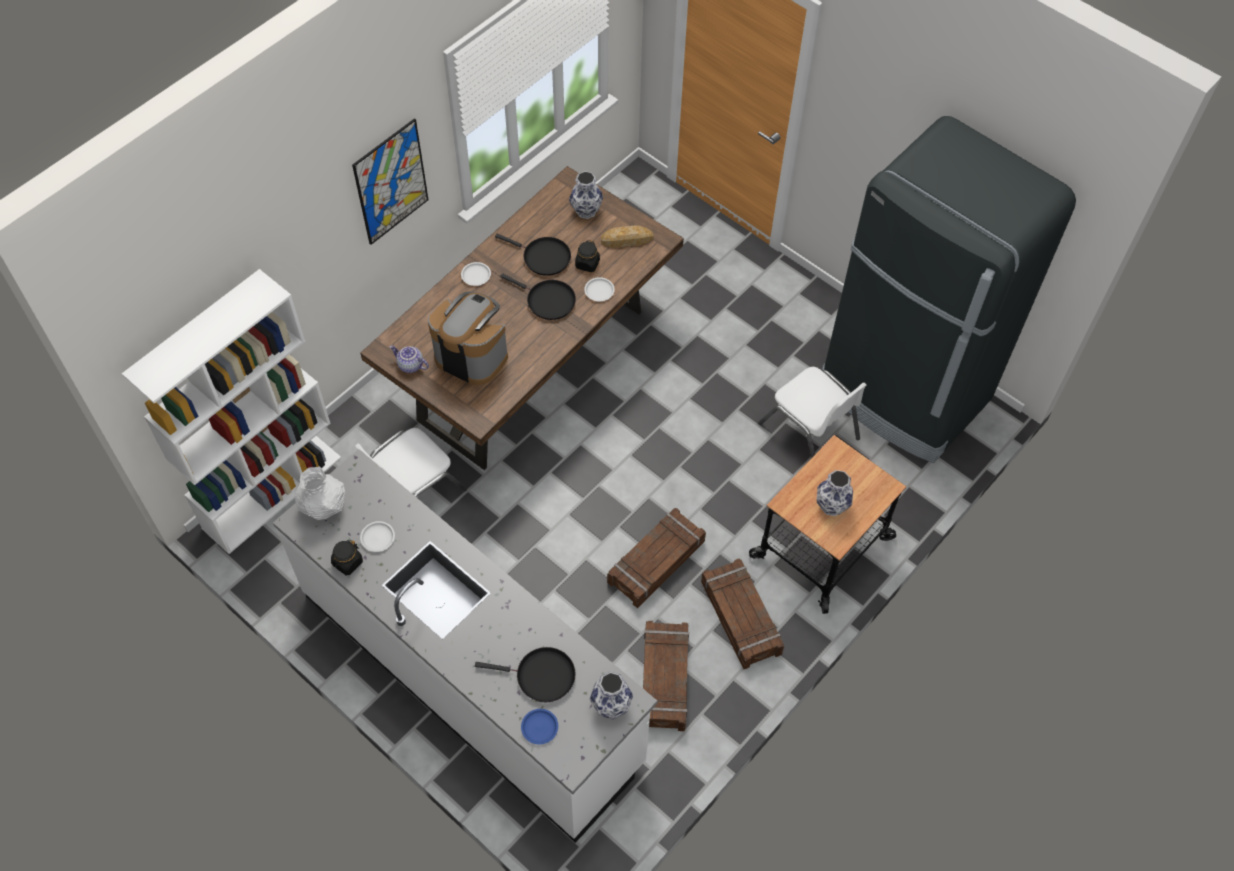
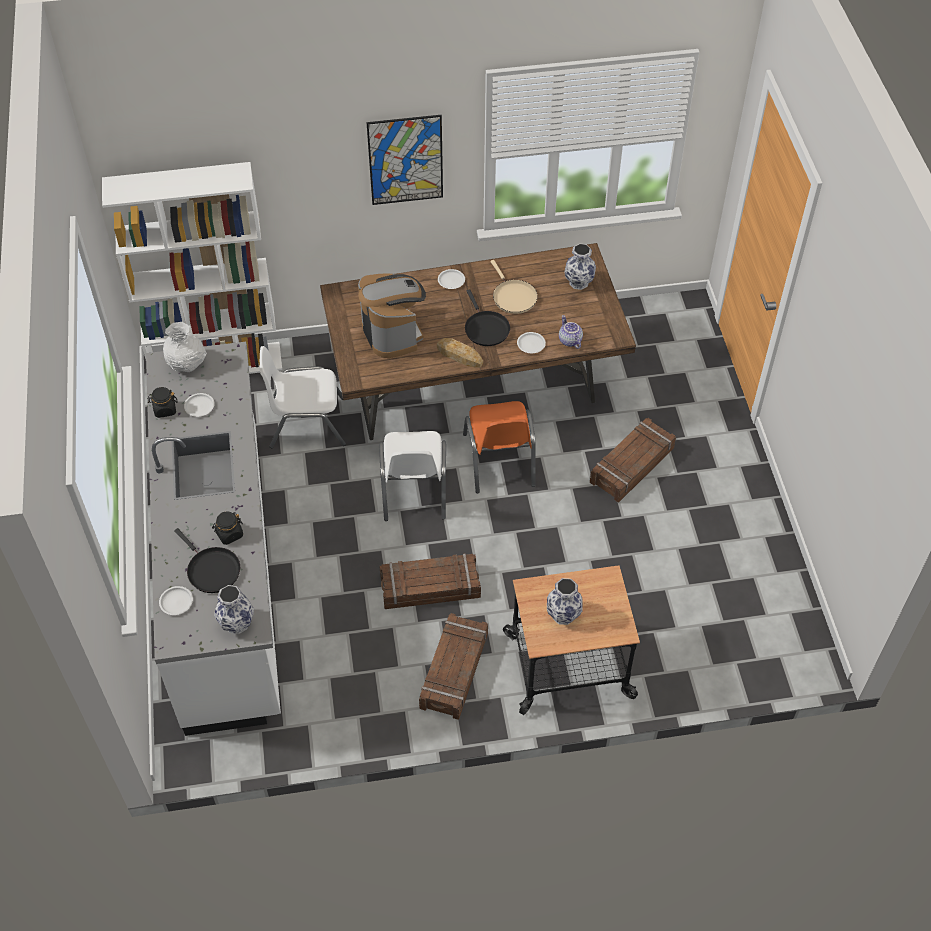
camera: 40 degrees right, 5 degrees down
(410, 365) = (344, 314): teapot -> teapot (569, 340)
(539, 728) = (176, 602): blue plate -> white plate
(543, 257) = (513, 297): black frying pan -> beige frying pan
(587, 264) = (541, 320): black jar -> black jar (229, 534)
(610, 414) = (499, 460): none -> orange chair
(627, 240) = (589, 320): bread -> bread (459, 355)
(663, 679) = (354, 672): crate -> crate (631, 465)
(809, 431) = (645, 574): white chair -> white chair (414, 489)
(904, 393) = (755, 597): black fridge -> none

